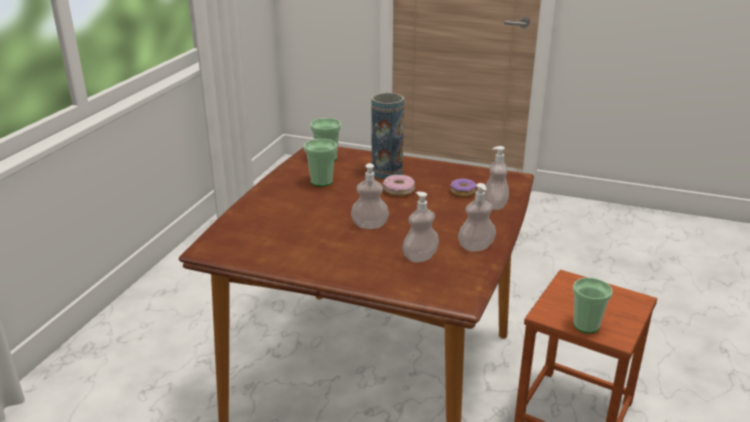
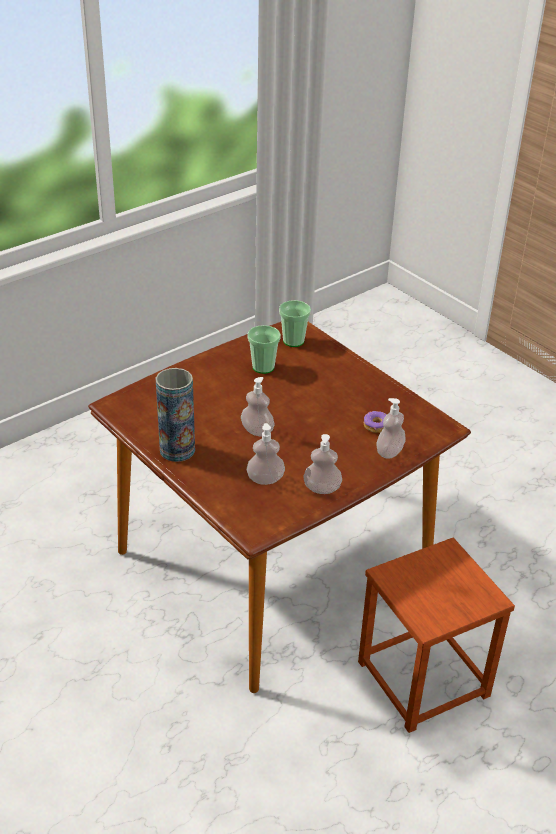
camera: 30 degrees right, 10 degrees up
(387, 172) = (330, 378): vase -> vase (177, 450)
(399, 190) = (320, 402): donut -> none
(586, 325) = (412, 601): cup -> none

